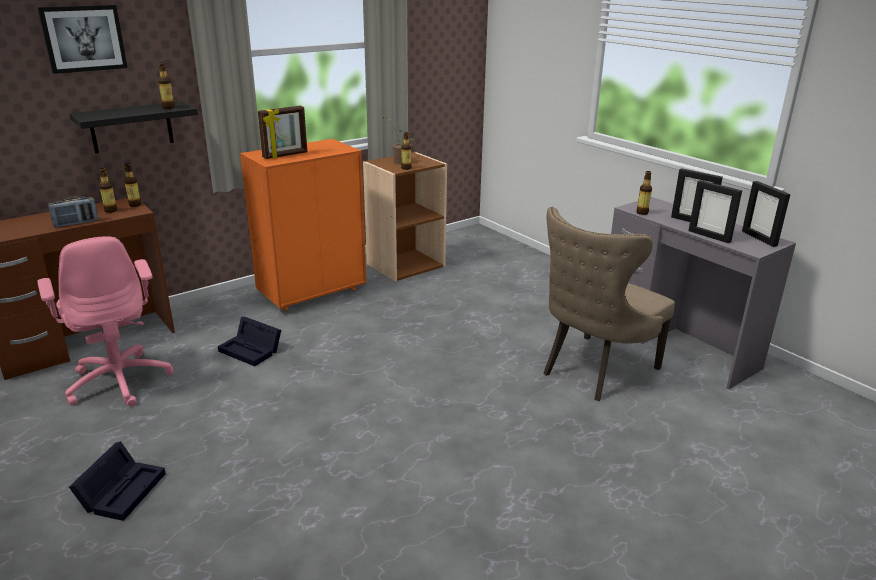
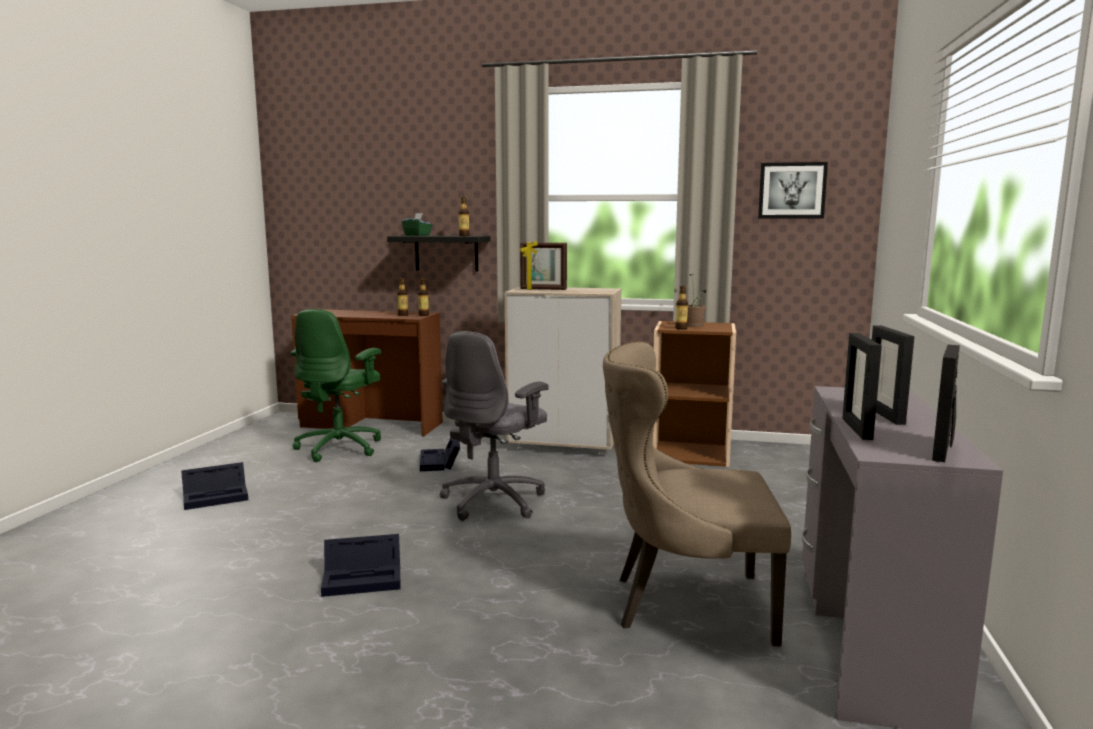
camera: 50 degrees right, 15 degrees down
(76, 223) = (367, 316): radio -> none
(83, 38) = (422, 177): picture -> picture (792, 190)
(102, 113) = (417, 235): none -> green tissue box
(120, 380) = (340, 448): pink office chair -> green office chair
(313, 292) = (565, 445): orange cabinet -> beige cabinet
(369, 362) = (495, 501): none -> grey office chair
(422, 465) = (365, 578): none -> black storage box
(642, 213) = (836, 395): bottle -> none

